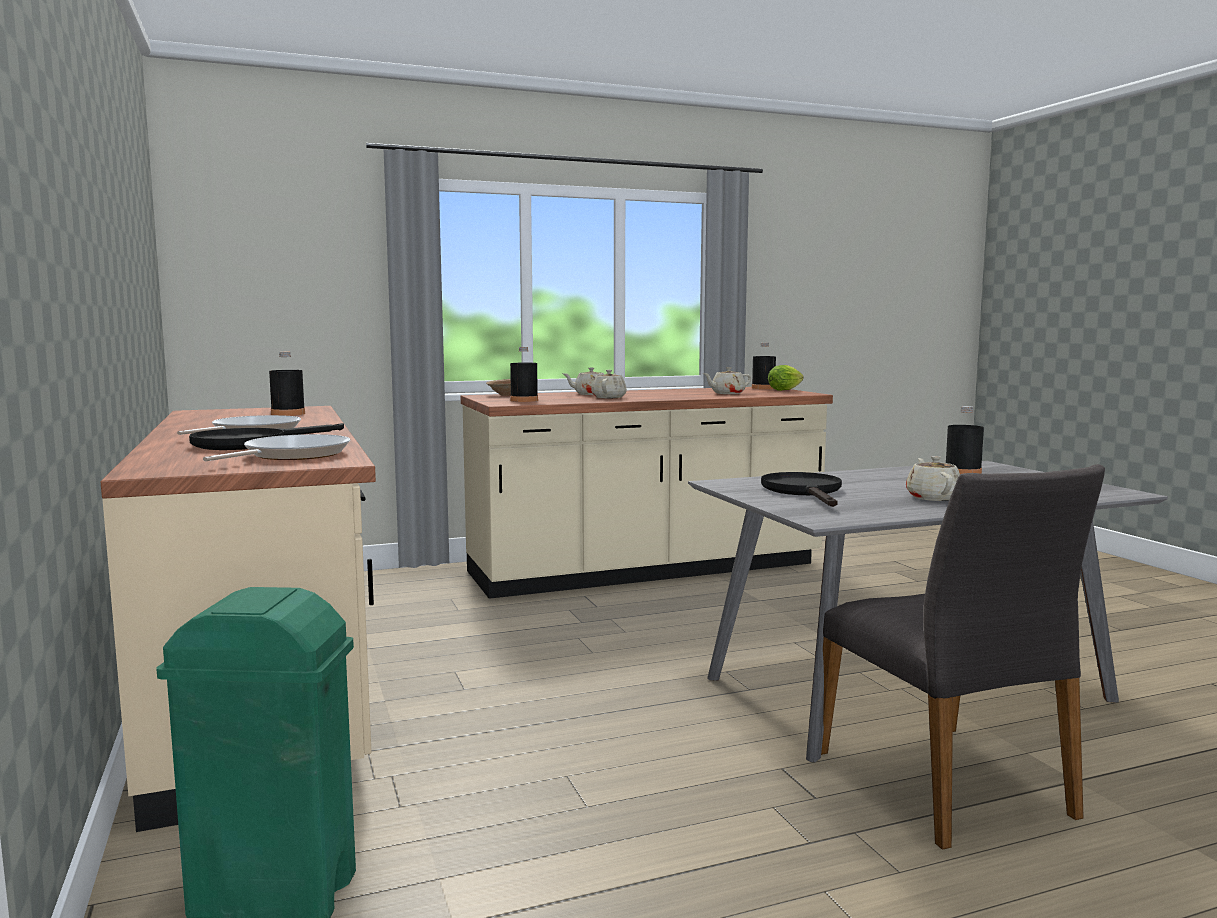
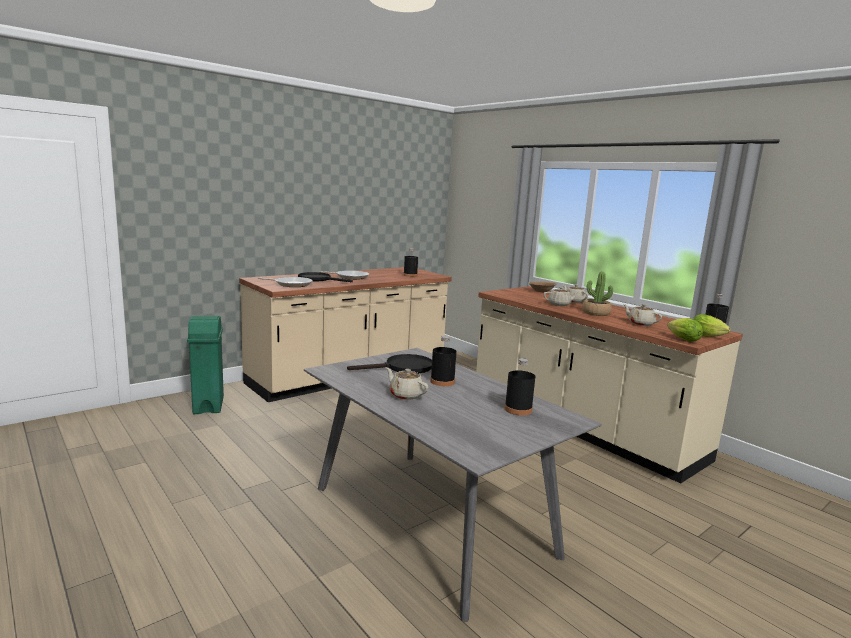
camera: 70 degrees right, 5 degrees up
(524, 400) = (515, 294): black bottle -> black bottle (442, 381)
(667, 395) = (595, 313): none -> potted plant
(799, 393) = (681, 339): none -> lettuce
(933, 497) = (405, 395): beige teapot -> beige teapot turned 120 degrees counterclockwise
(945, 783) = (303, 528): grey chair -> none

